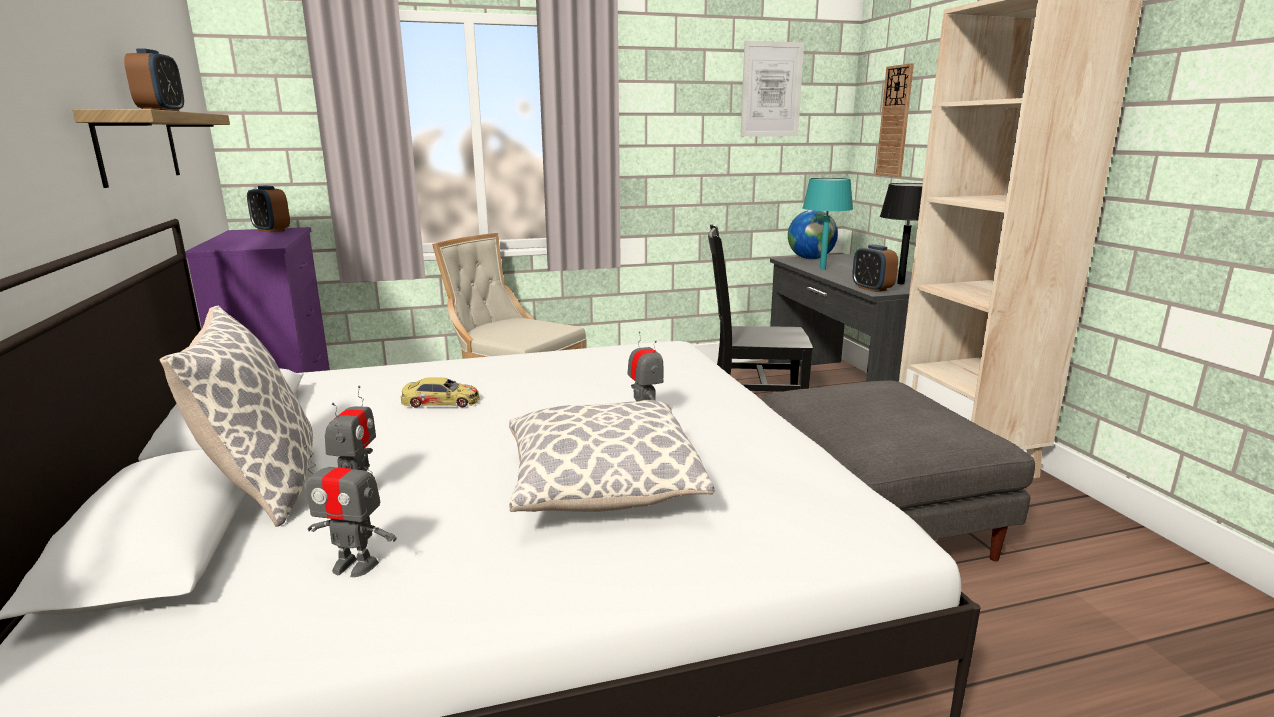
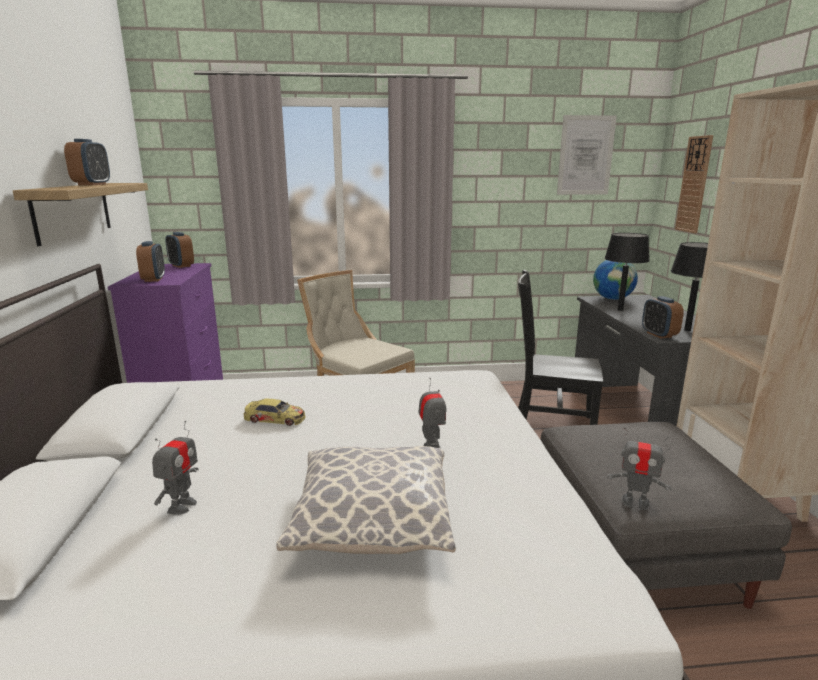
camera: 10 degrees right, 0 degrees up
(244, 244) = (153, 279): none -> alarm clock
(264, 485) = (117, 489): pillow -> none
(354, 565) = (152, 581): toy robot -> toy robot (635, 502)
(822, 268) = (620, 310): turquoise table lamp -> black table lamp

